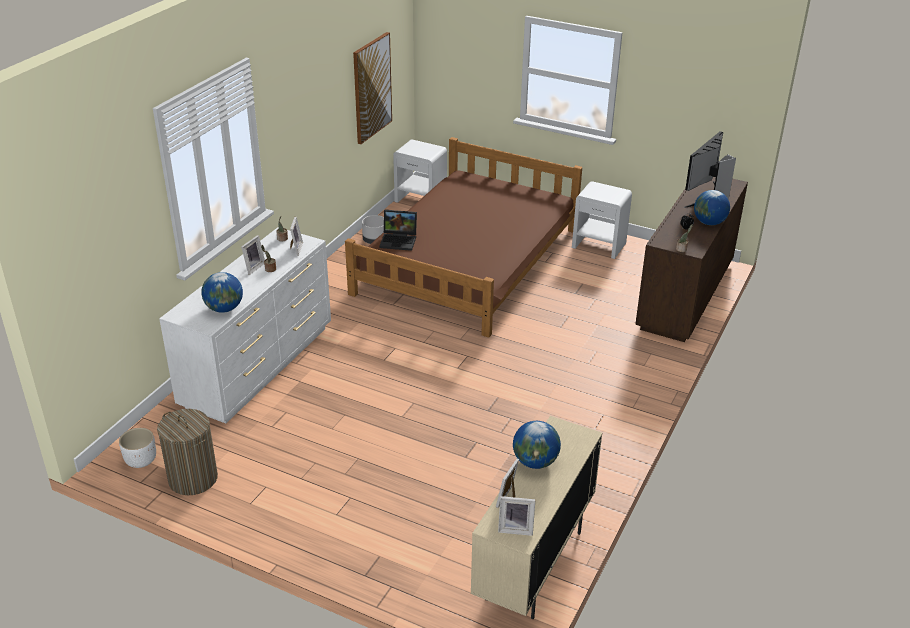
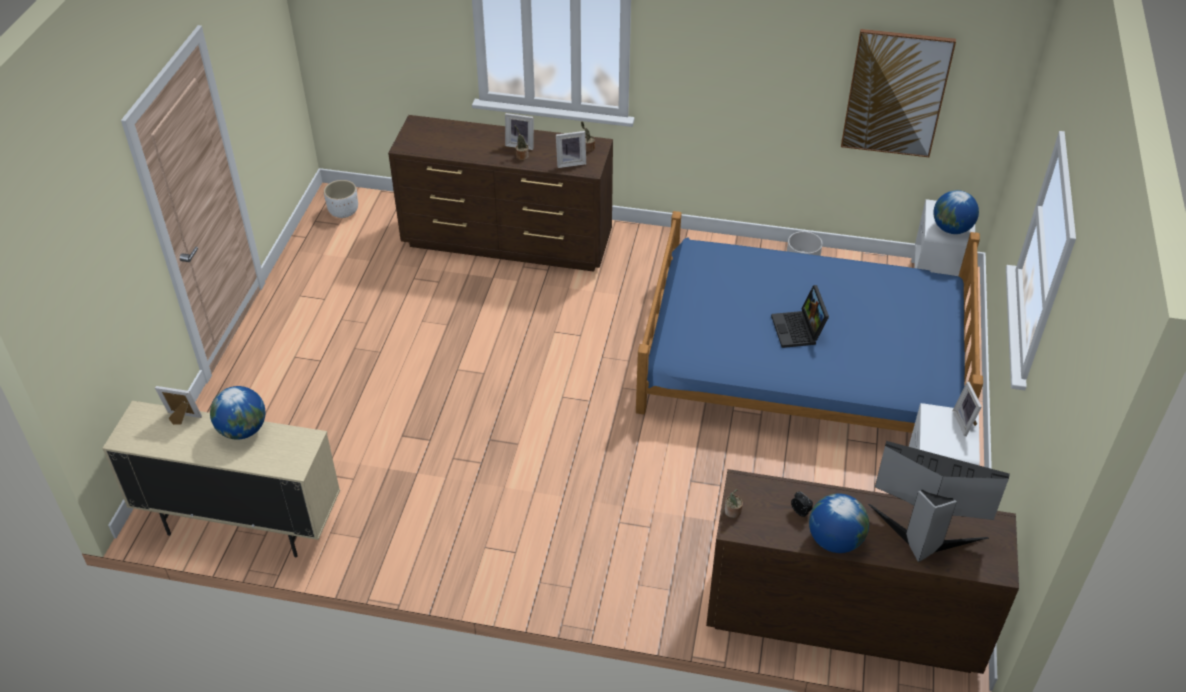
camera: 75 degrees right, 10 degrees up
(193, 478) = (326, 250): laundry basket -> none
(224, 309) = (436, 147): globe -> globe (951, 229)
(259, 366) = (508, 242): white dresser -> brown dresser
(399, 241) = (730, 263): laptop -> laptop (799, 330)
(468, 262) = (801, 360): brown bed -> blue bed
(515, 528) = (138, 431): picture frame -> picture frame (965, 422)

